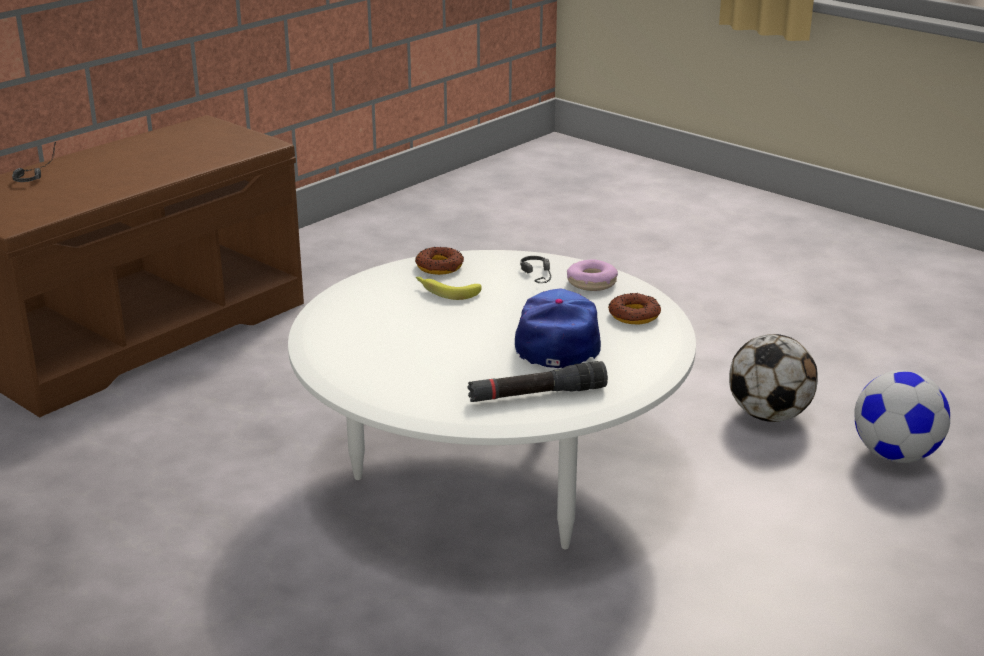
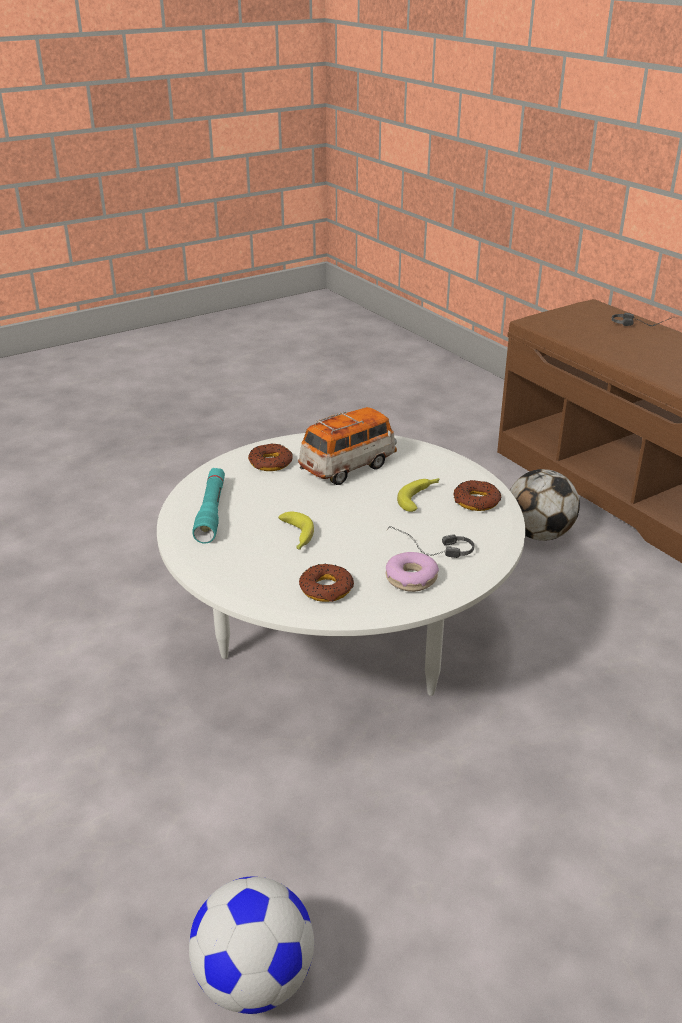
camera: 105 degrees right, 5 degrees up
(395, 333) = (348, 467): none -> toy car
(404, 379) = (270, 463): none -> donut
(537, 394) = (211, 512): black flashlight -> turquoise flashlight
(558, 340) = (296, 537): cap -> banana
(769, 415) = (388, 878): football -> football (538, 534)

